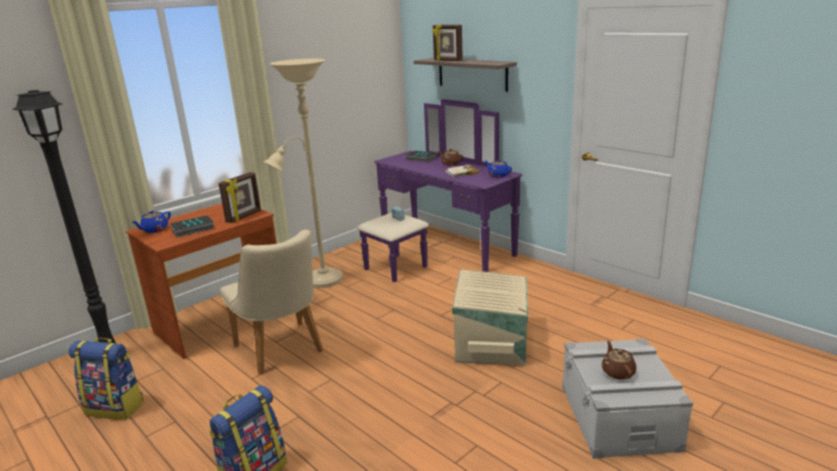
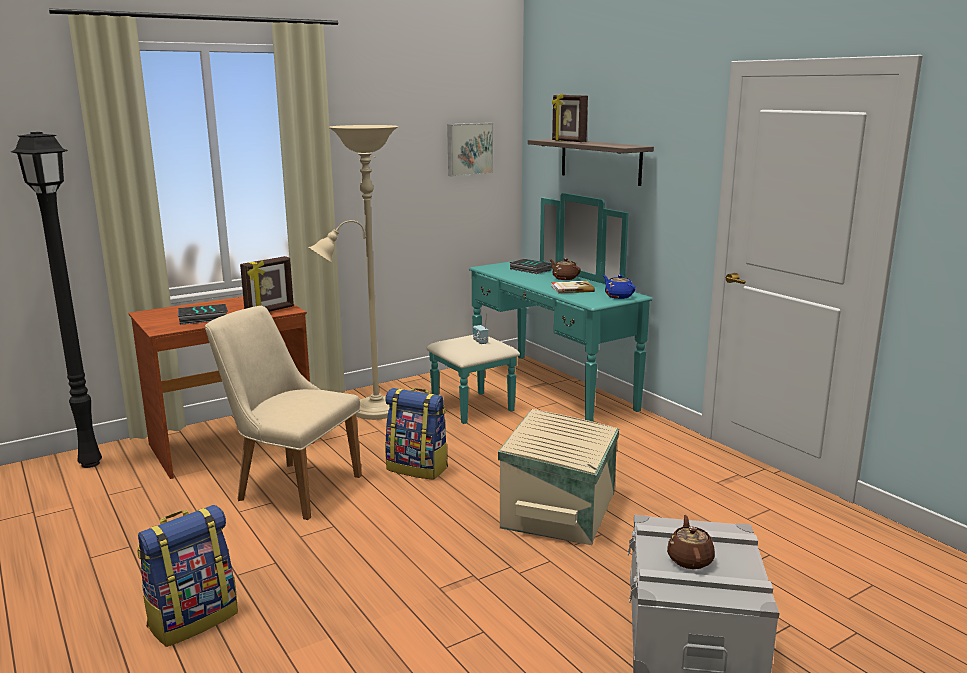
camera: 10 degrees right, 5 degrees down
(116, 407) = (71, 521): backpack -> backpack (418, 468)
(154, 230) = (160, 315): blue teapot -> none
(283, 351) = (289, 486): beige chair -> beige chair turned 135 degrees clockwise
(366, 70) = (469, 149): none -> picture
(436, 250) = (534, 392): purple dresser -> turquoise dresser

